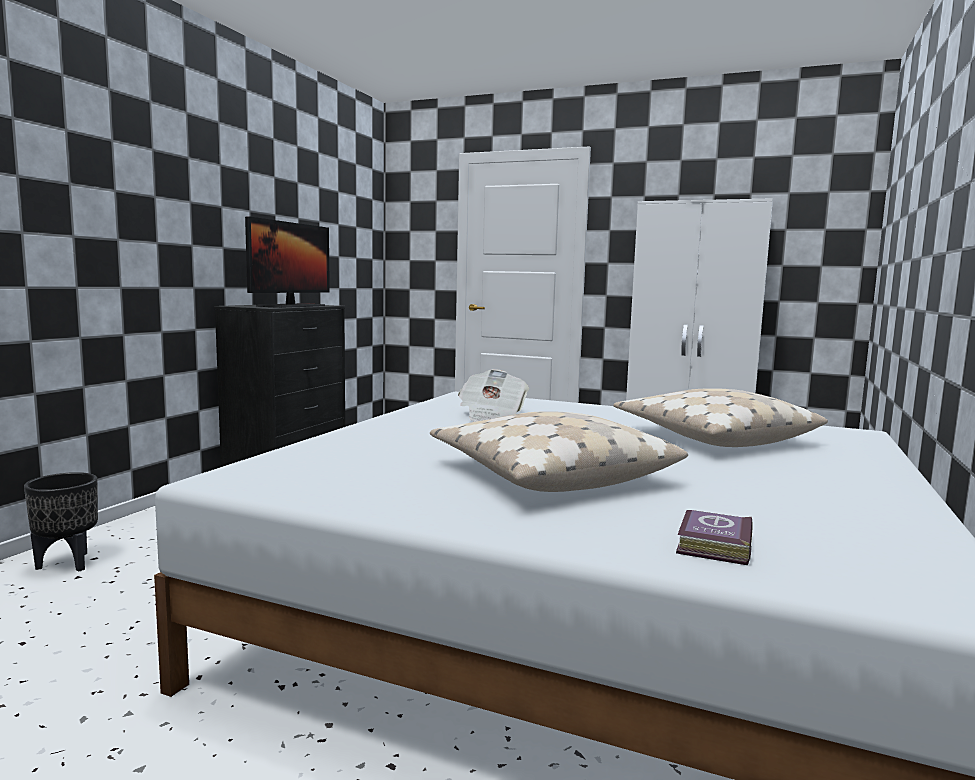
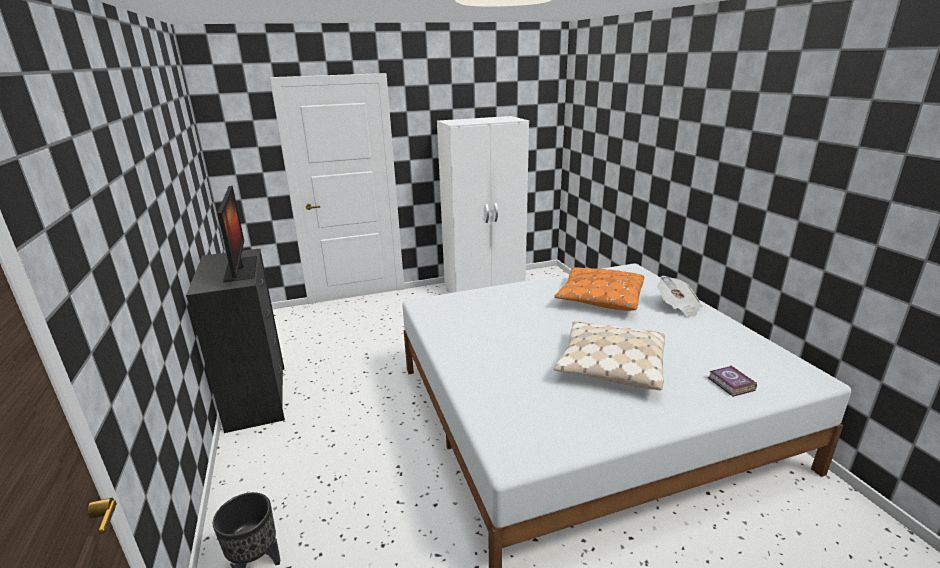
camera: 40 degrees left, 15 degrees up
(491, 415) = (483, 322): newspaper -> newspaper (678, 307)
(713, 437) = (599, 298): beige pillow -> orange pillow

